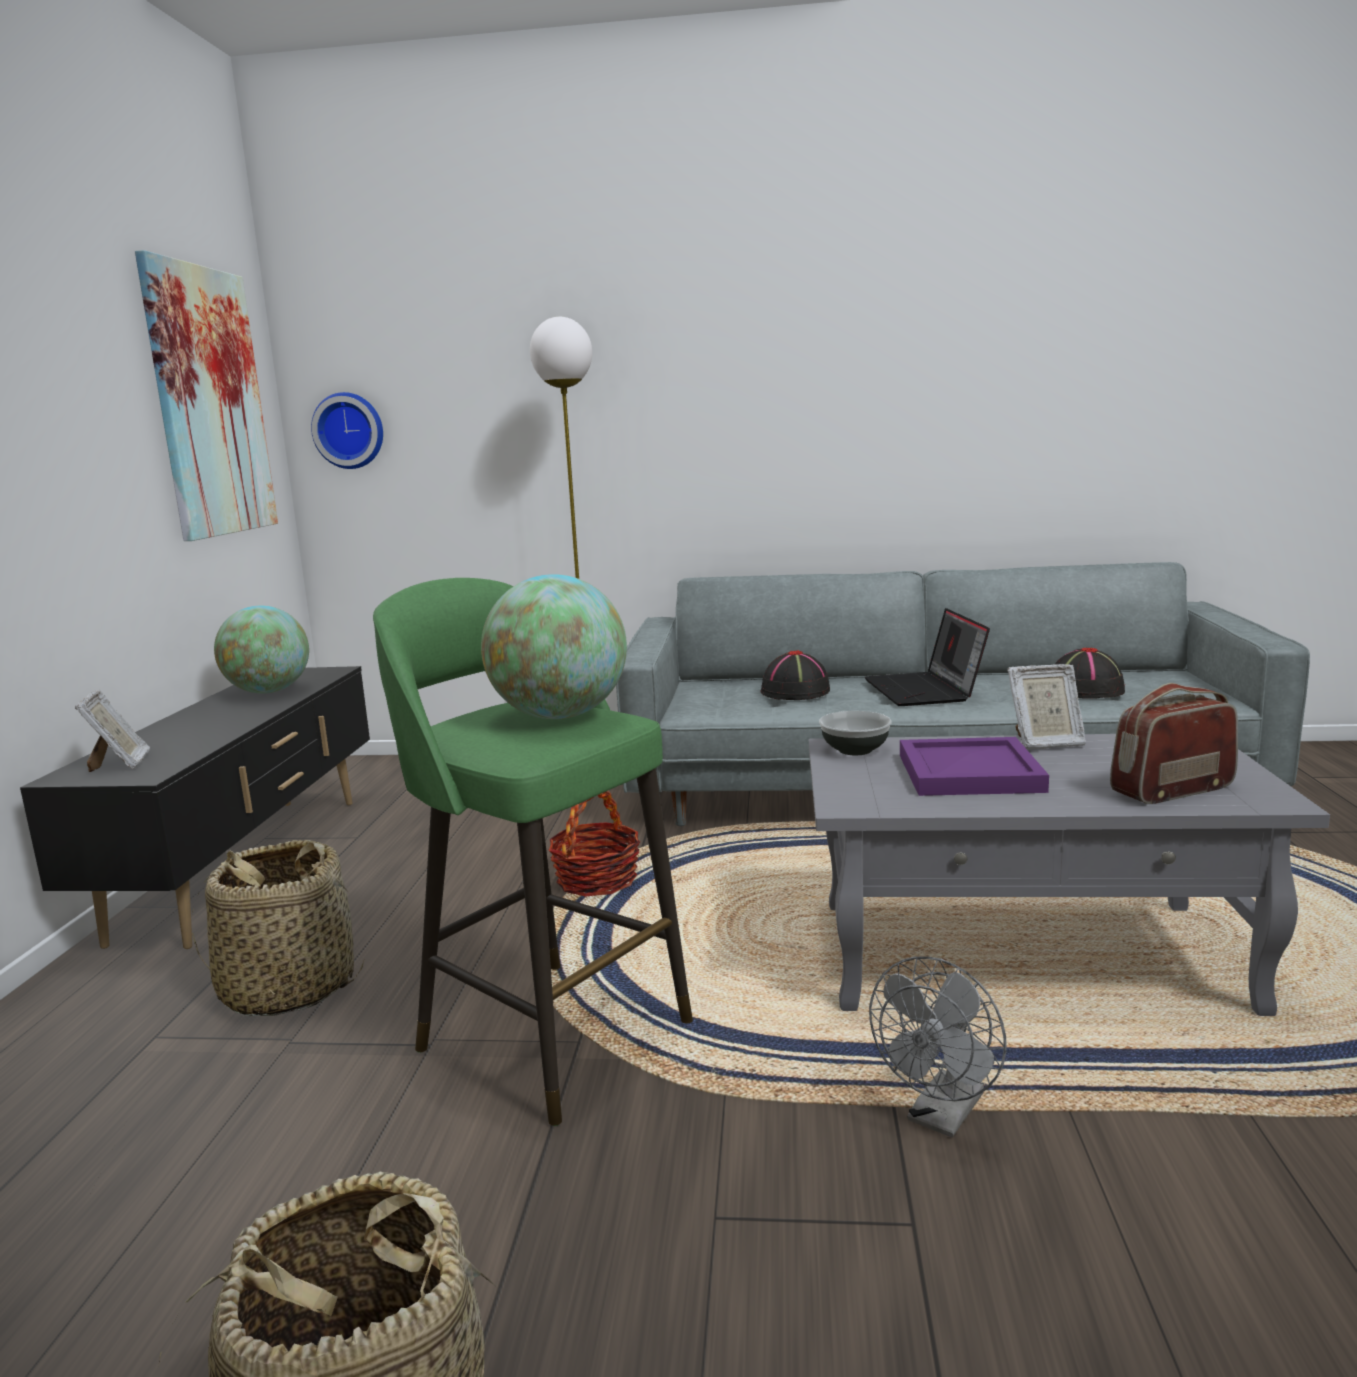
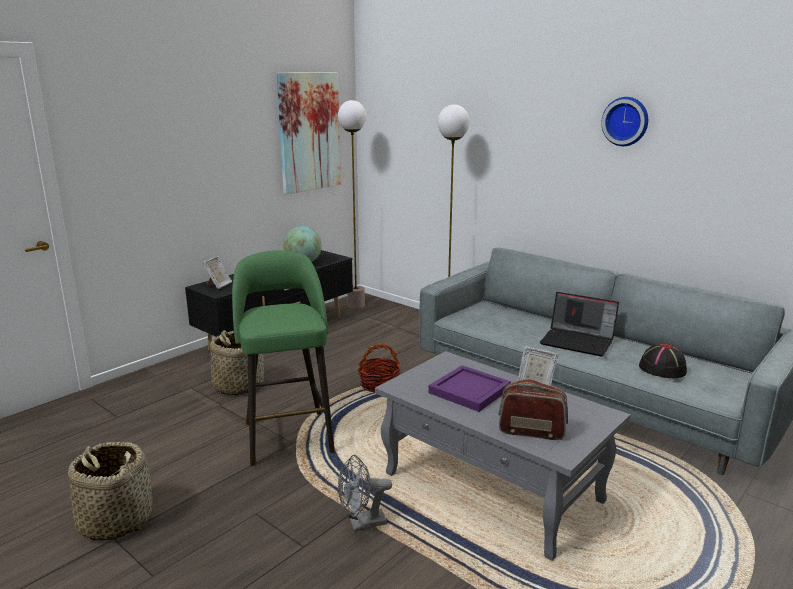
camera: 35 degrees right, 5 degrees up
(350, 431) = (380, 143): wall clock -> wall clock (626, 121)
(356, 777) = (356, 305): none -> floor lamp
(559, 716) = (290, 316): globe -> none
(795, 692) = (517, 323): black hat -> none
(854, 750) = (449, 363): bowl -> none
(925, 691) = (578, 342): laptop -> laptop turned 90 degrees counterclockwise

